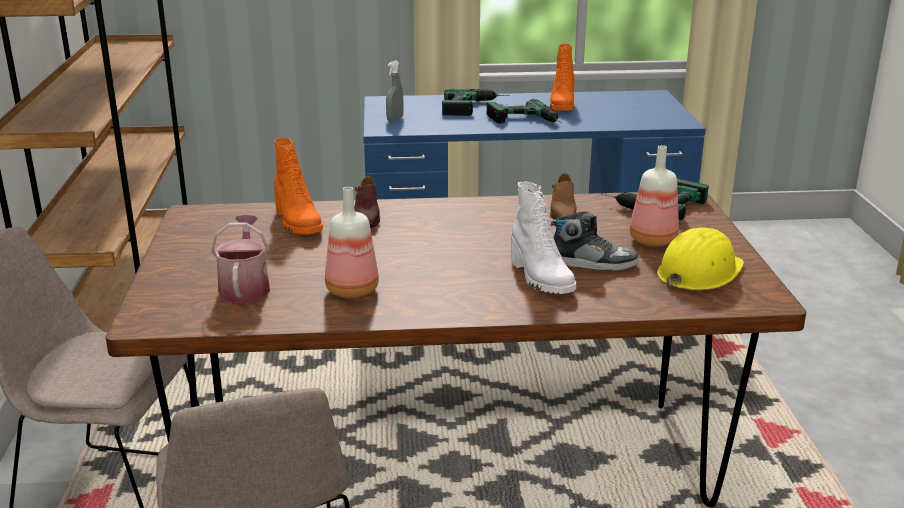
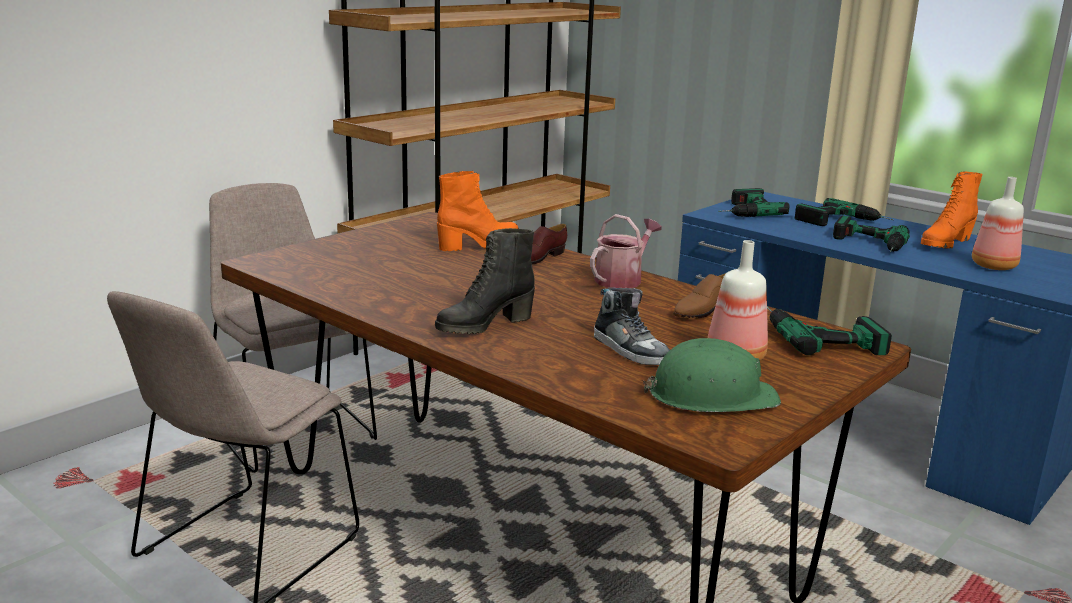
camera: 45 degrees right, 5 degrees down
(245, 287) = (352, 266): watering can -> watering can (622, 279)
(297, 223) = (479, 245): orange boot -> orange boot turned 135 degrees counterclockwise
(351, 291) = (405, 293): bottle -> bottle (992, 266)
(395, 119) = (741, 211): grey spray bottle -> power drill
(470, 289) = (484, 325): none -> black boot
(540, 278) = (556, 340): white boot -> none
(699, 272) = (711, 396): yellow hard hat -> green hard hat

